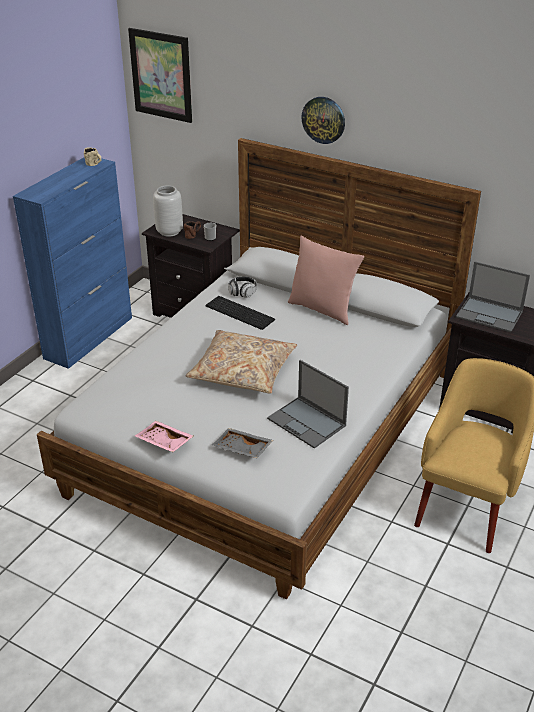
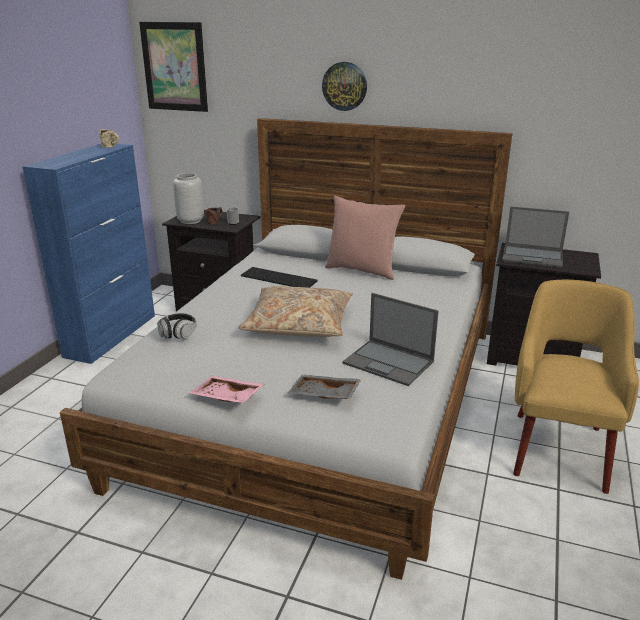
camera: 10 degrees left, 10 degrees down
(242, 292) = (276, 263): headphones -> headphones (178, 333)

